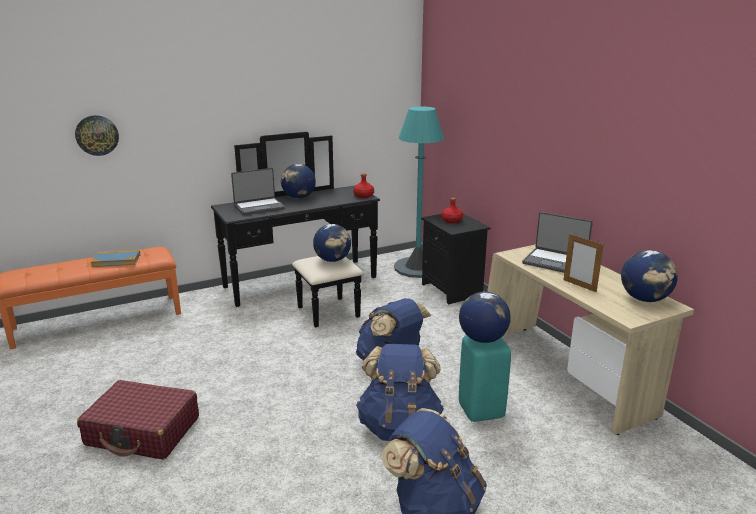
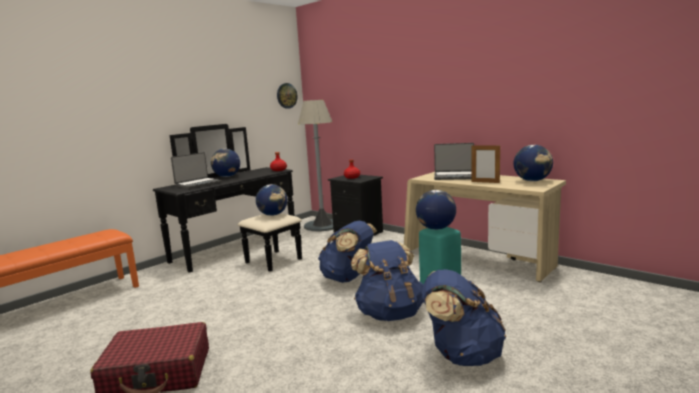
camera: 20 degrees left, 10 degrees down
(97, 135) = (42, 127): wall clock -> wall clock (286, 95)
(116, 260) = (71, 242): book -> none
(417, 267) = (322, 225): turquoise floor lamp -> grey floor lamp

